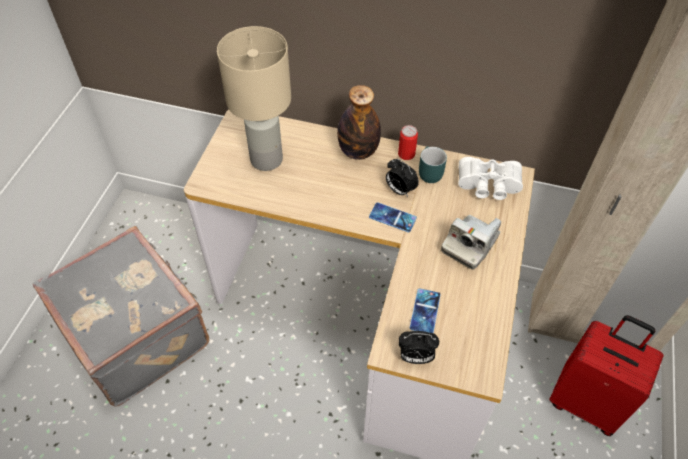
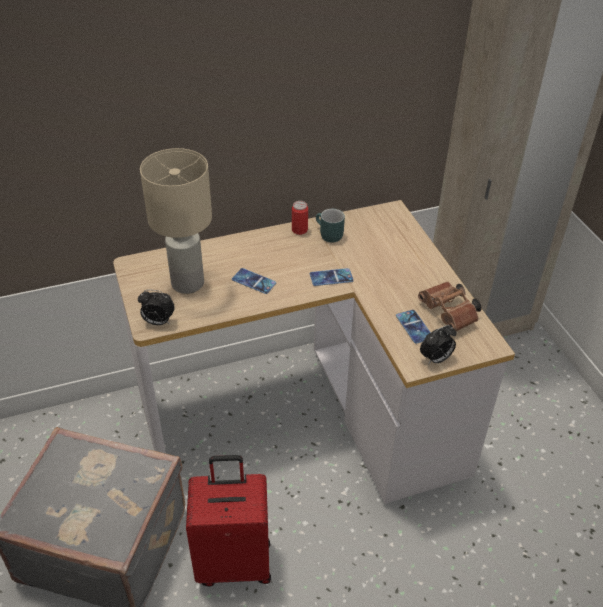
camera: 35 degrees left, 10 degrees down
(321, 186) = (254, 281): none -> phone
(358, 151) = (259, 244): bottle -> none
(399, 190) = (318, 257): alarm clock -> alarm clock (158, 322)
(470, 244) = (403, 269): camera -> none
(472, 318) = (450, 314): none -> brown binoculars
(488, 186) = (380, 225): white binoculars -> none
(586, 401) = (515, 379): red suitcase -> red suitcase (234, 562)

